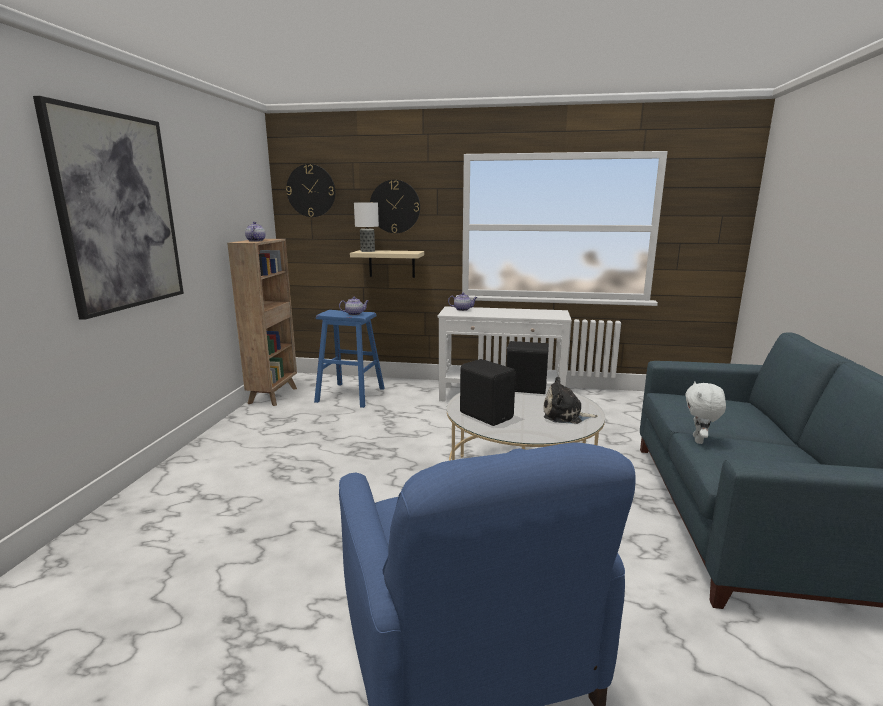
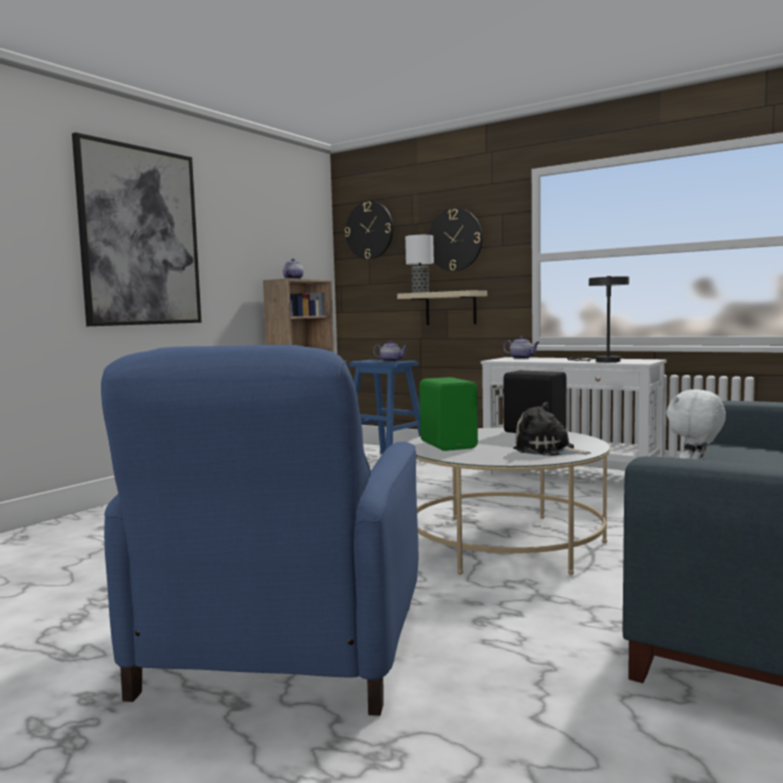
camera: 25 degrees right, 10 degrees down
(486, 415) = (449, 445): black speaker -> green speaker
(532, 315) = (603, 361): none -> grey table lamp

